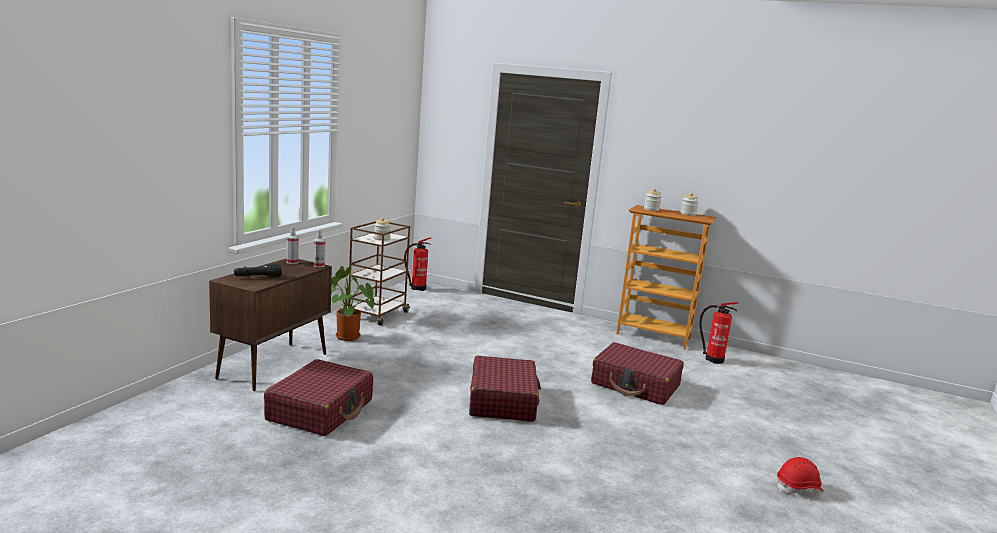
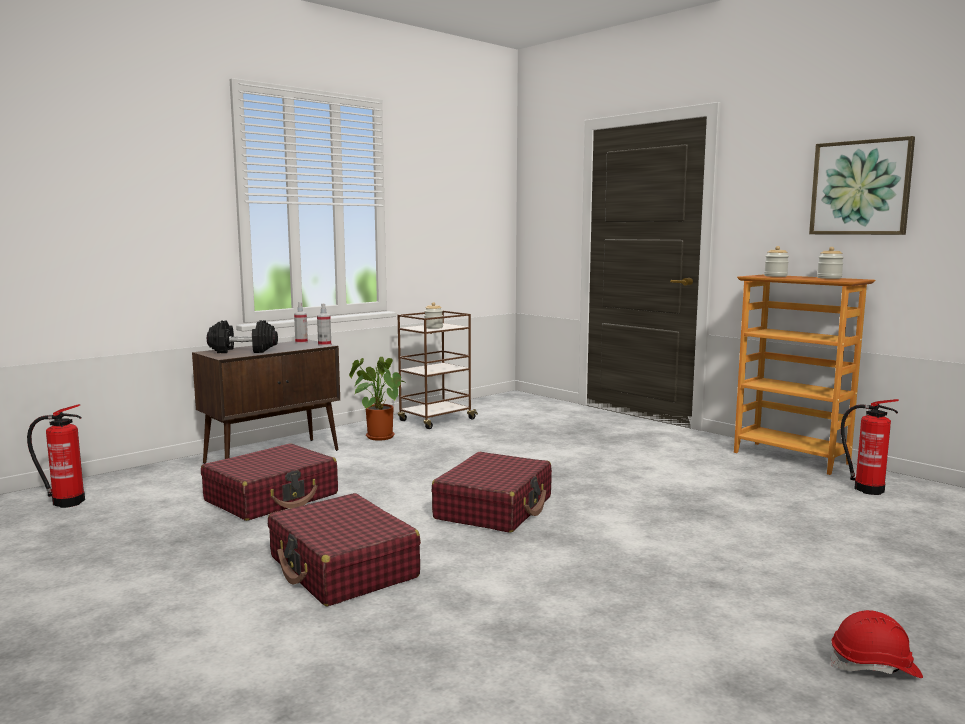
camera: 25 degrees right, 5 degrees down
(257, 277) = (243, 351): black flashlight -> black dumbbell
(416, 288) = (510, 399): fire extinguisher -> fire extinguisher (66, 502)
(635, 385) = (705, 508): red suitcase -> red suitcase (343, 568)
(711, 153) = (860, 188): none -> picture

